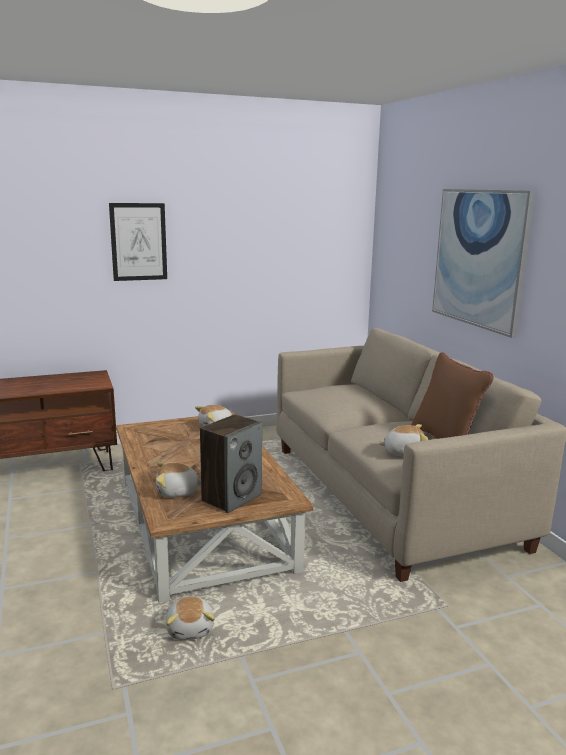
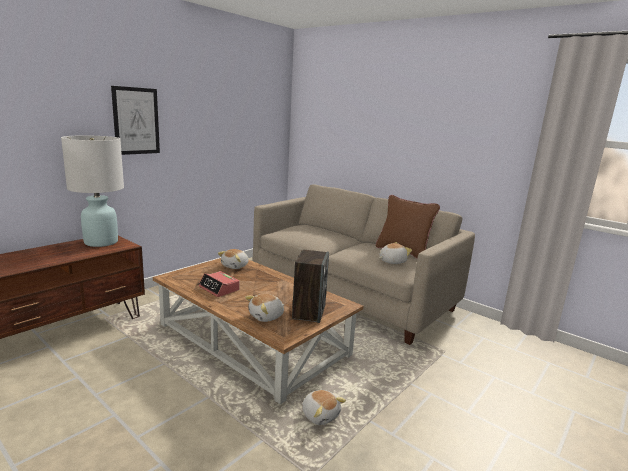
camera: 30 degrees left, 0 degrees up
(81, 378) = (101, 242): none -> white table lamp
(166, 450) = (219, 288): none -> alarm clock
(479, 258) = (395, 134): picture -> none

